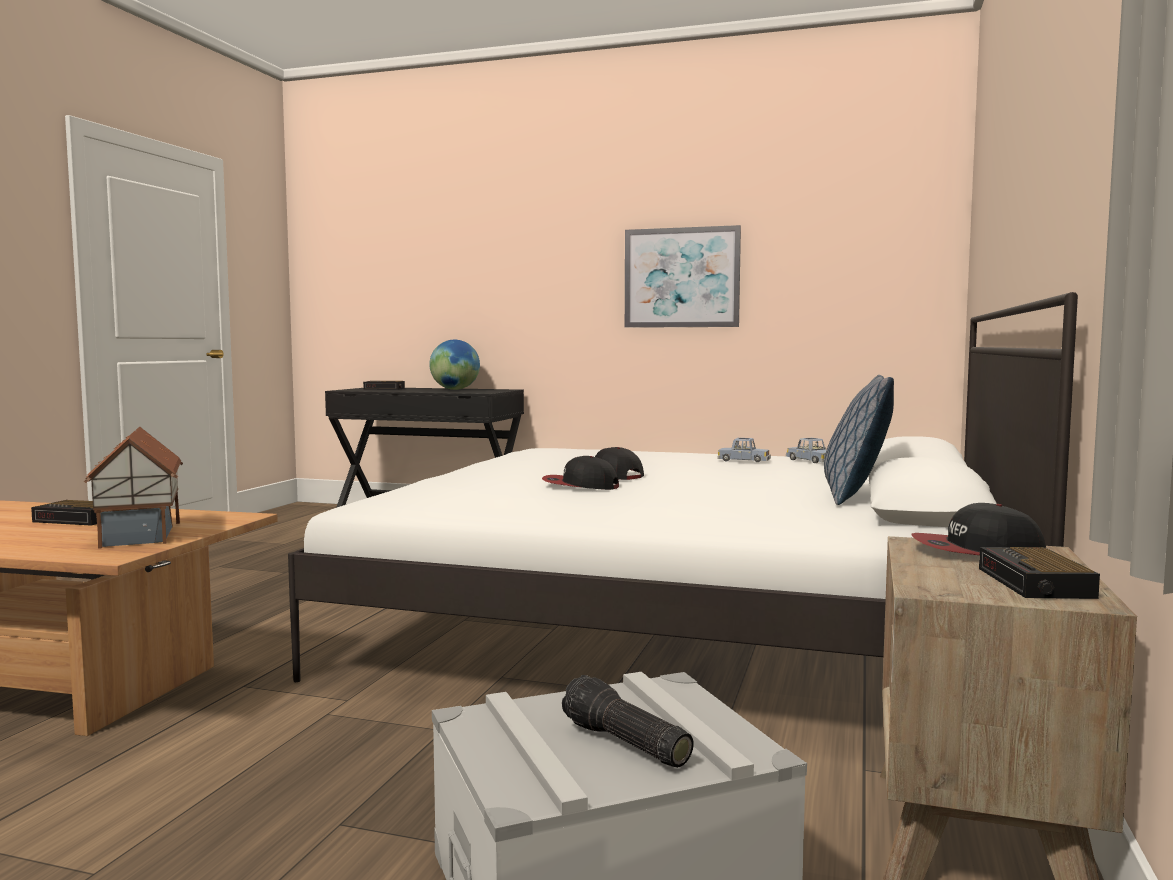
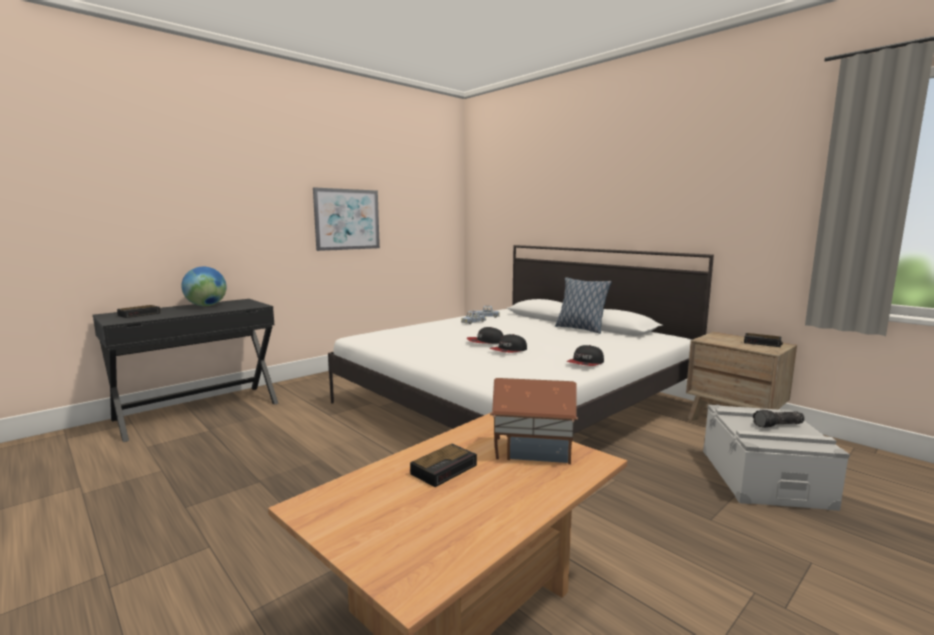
camera: 60 degrees left, 5 degrees up
(976, 552) = (720, 338): cap -> cap (586, 363)

